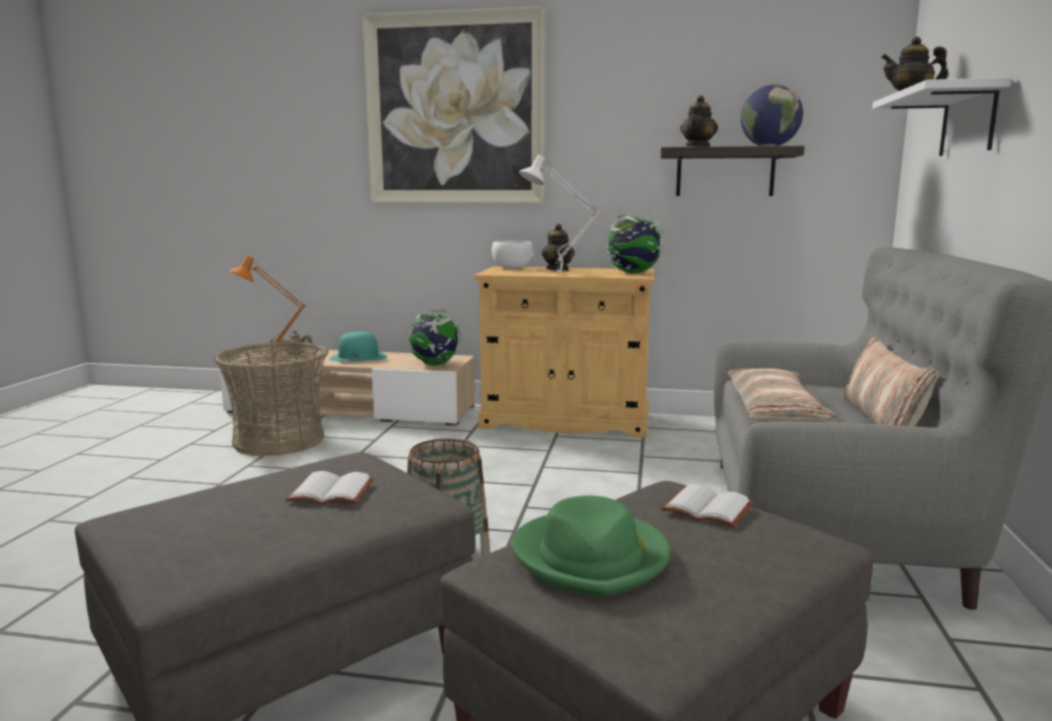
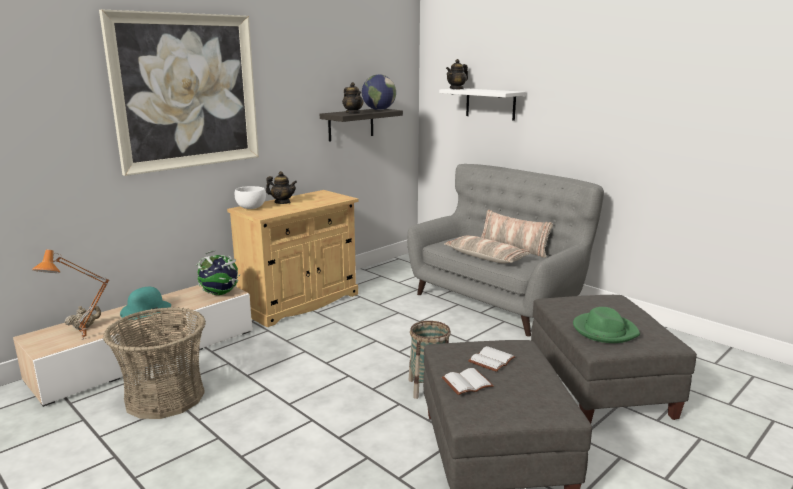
camera: 55 degrees left, 5 degrees up
(558, 274) = (304, 207): white table lamp -> none
(634, 273) = (332, 196): globe -> none
(709, 508) = (577, 301): white book -> white book (467, 382)

